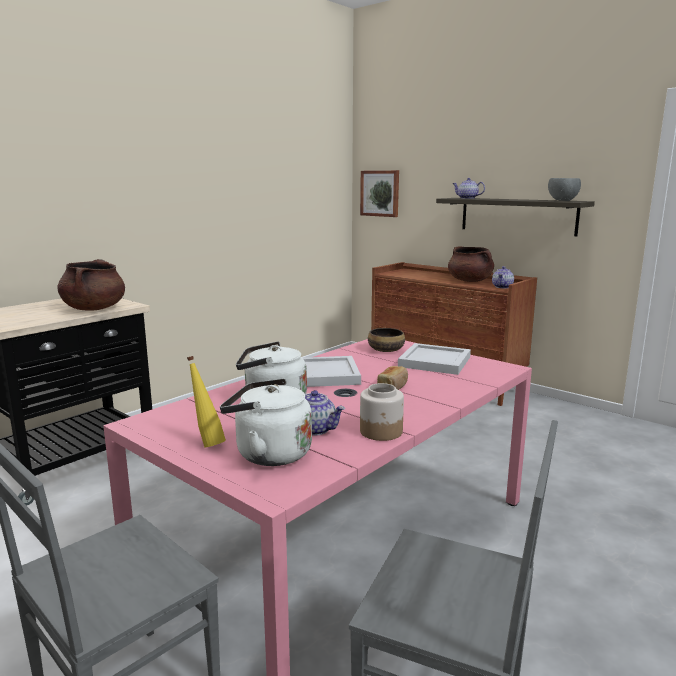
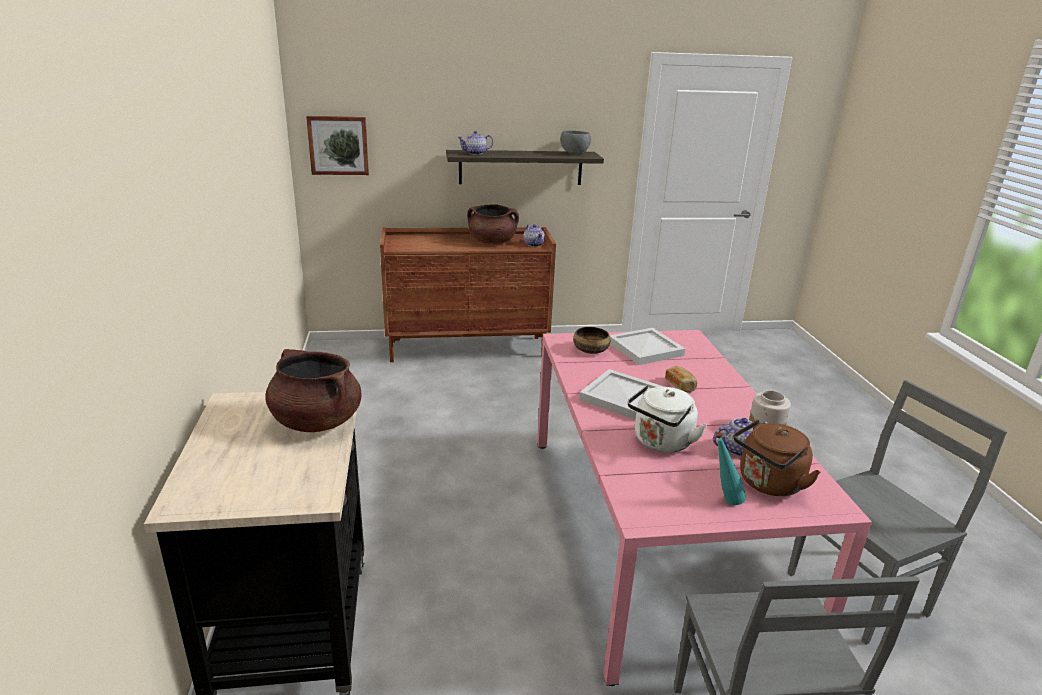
camera: 50 degrees left, 10 degrees up
(207, 443) = (723, 501): yellow bottle -> turquoise bottle
(268, 454) = (768, 484): white kettle -> brown kettle

